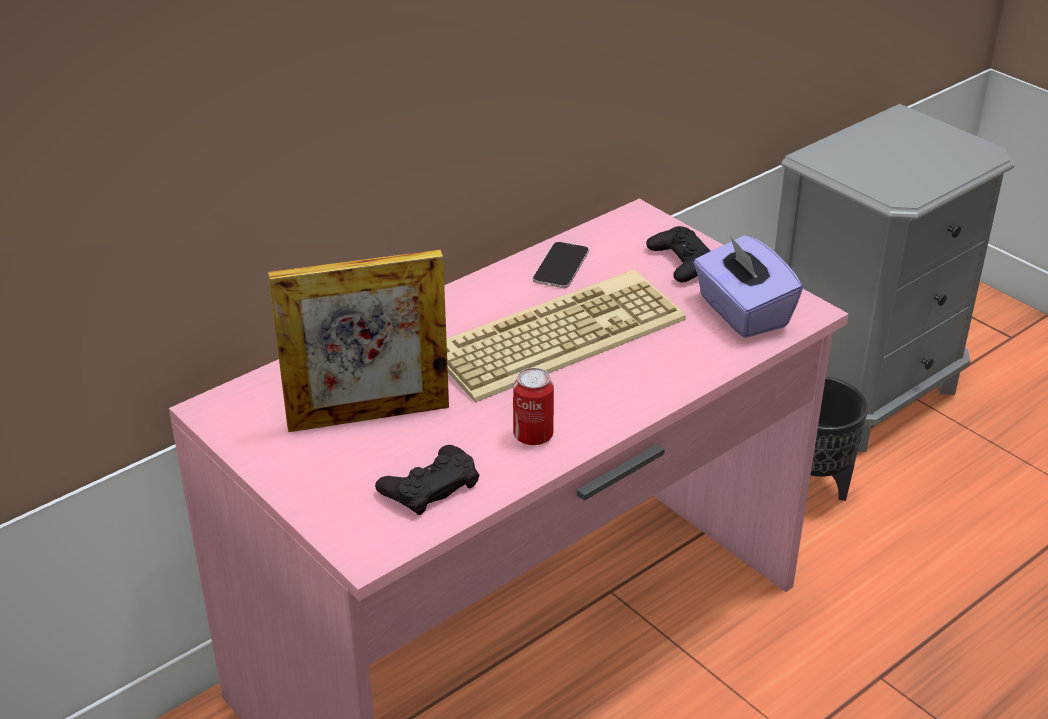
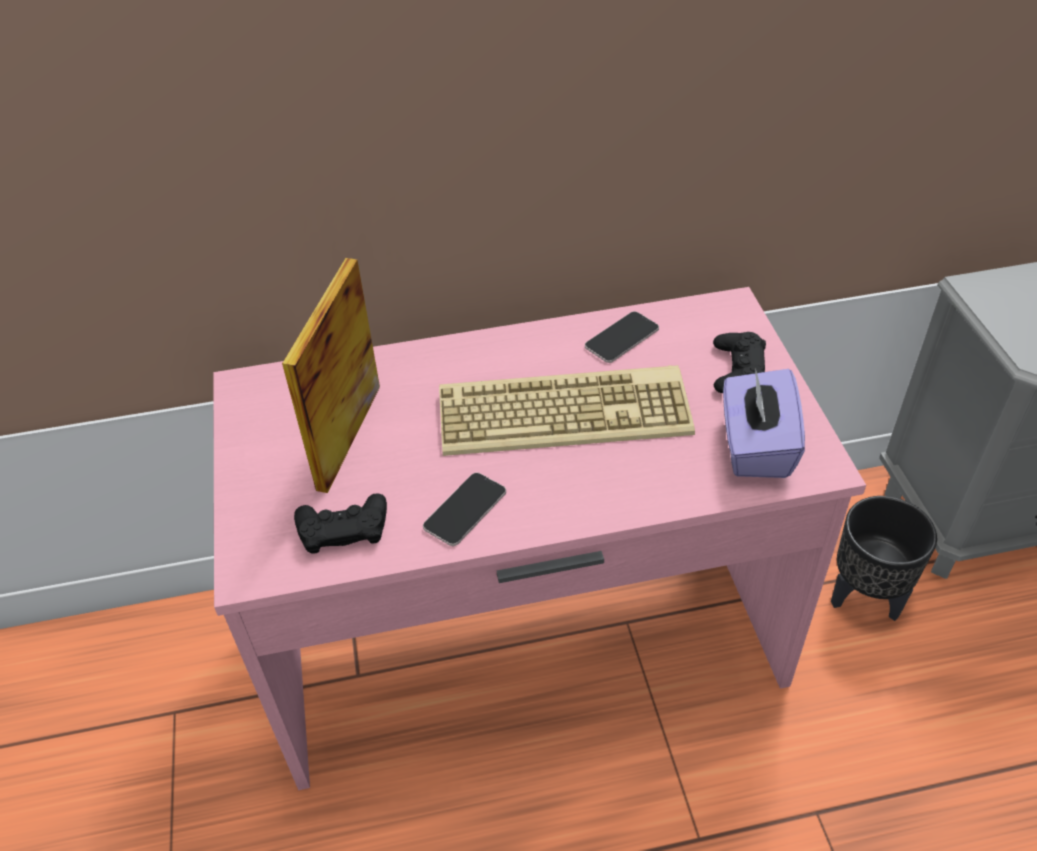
camera: 30 degrees right, 10 degrees up
(368, 416) = (349, 436): picture frame -> picture frame turned 90 degrees clockwise
(533, 435) = (465, 510): can -> phone

